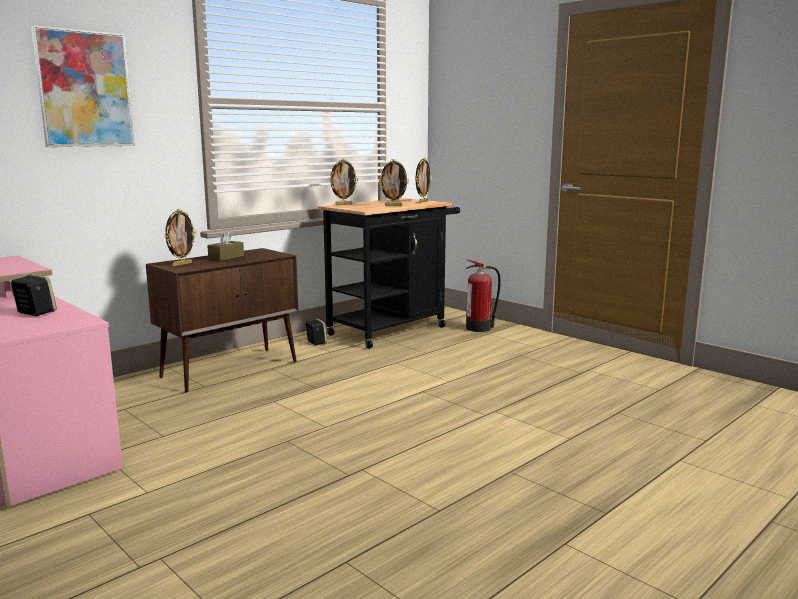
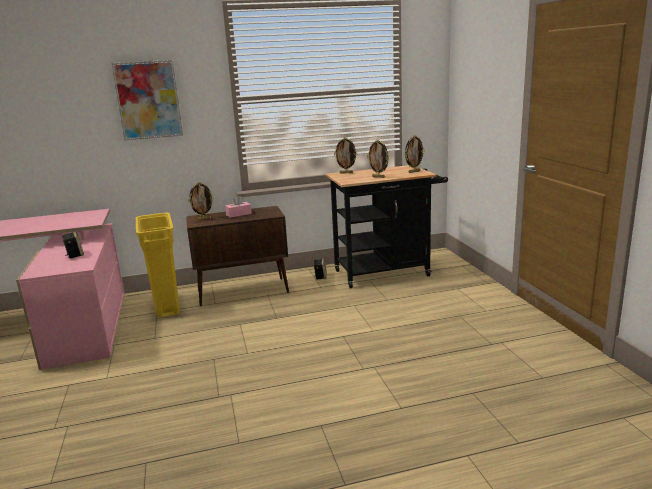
camera: 30 degrees right, 5 degrees up
(132, 400) = (167, 306): none -> yellow trash can
(226, 257) = (238, 214): brown tissue box -> pink tissue box
(480, 328) = (458, 281): fire extinguisher -> none

